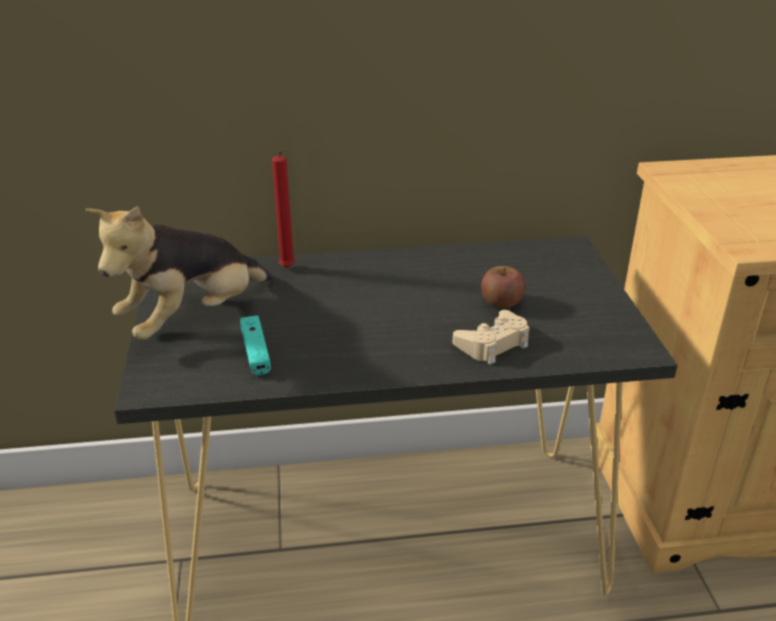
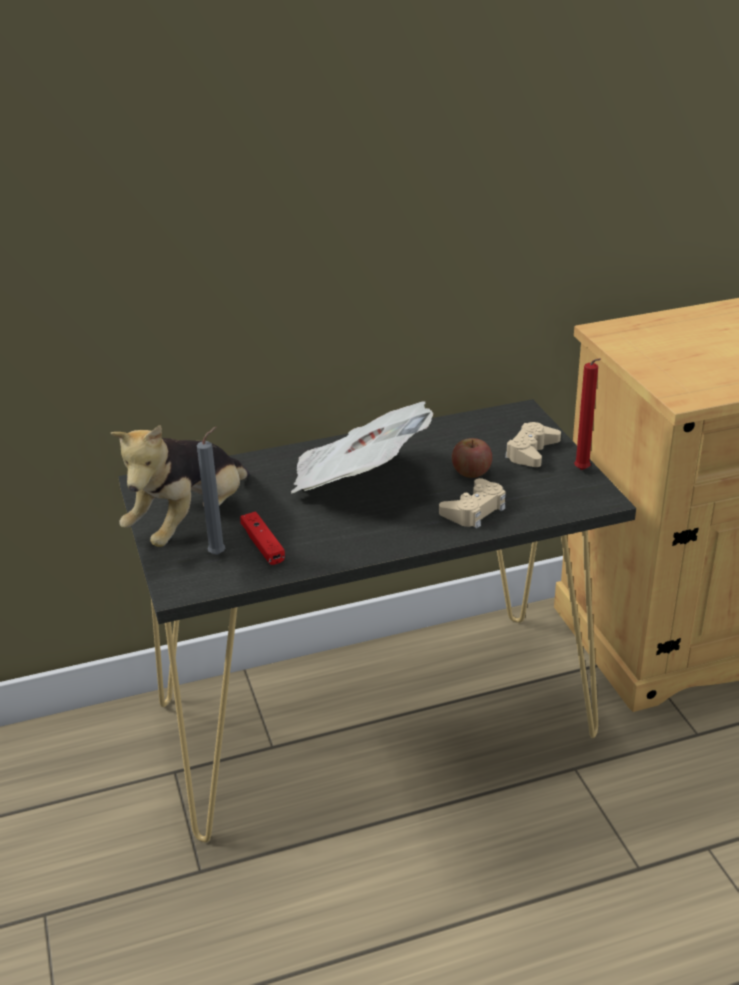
camera: 10 degrees left, 0 degrees up
(208, 355) = (220, 553): none -> grey candle
(256, 352) = (262, 545): turquoise game controller -> red game controller
(287, 269) = (259, 465): red candle -> red candle (583, 471)
(379, 297) = (358, 481): none -> newspaper
(571, 289) = (531, 452): none -> beige game controller

